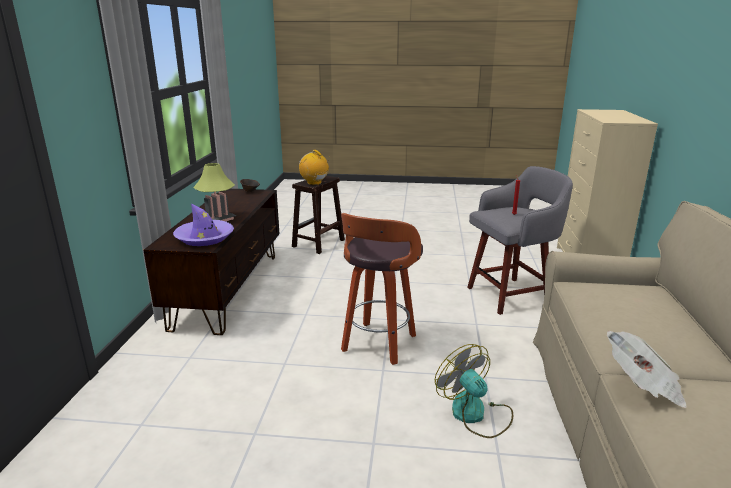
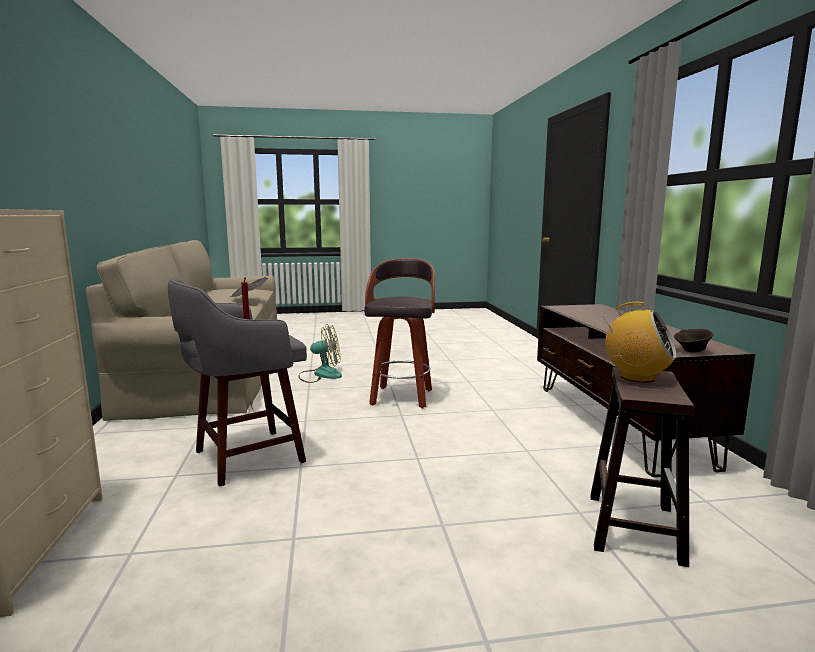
camera: 165 degrees right, 10 degrees down
(204, 238) = (576, 310): purple hat -> none
(218, 219) = (612, 321): table lamp -> none
(475, 414) = (321, 374): fan -> fan turned 45 degrees counterclockwise

